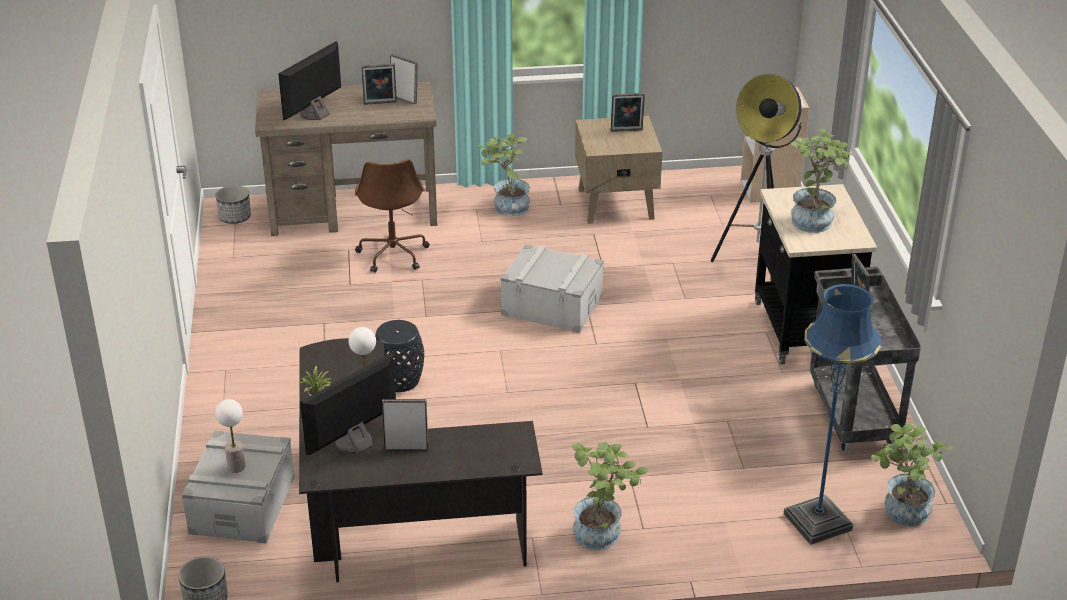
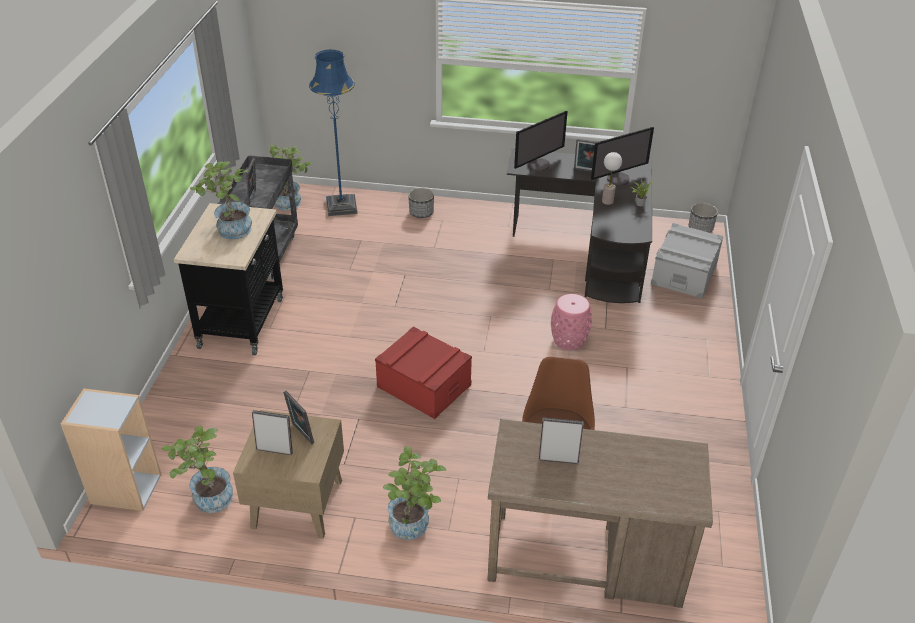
camera: 165 degrees left, 5 degrees up
(235, 217) = (724, 578): planter -> planter (421, 213)
(236, 466) = (690, 245): table lamp -> none
(314, 114) = (638, 456): monitor -> monitor (538, 164)
(400, 380) = (568, 340): black stool -> pink stool
(404, 98) = (528, 462): picture frame -> picture frame (301, 434)
(552, 305) = (423, 386): grey storage box -> red storage box
(603, 533) = (465, 222): potted plant -> potted plant (207, 498)
(756, 263) = (221, 395): floor lamp -> none

